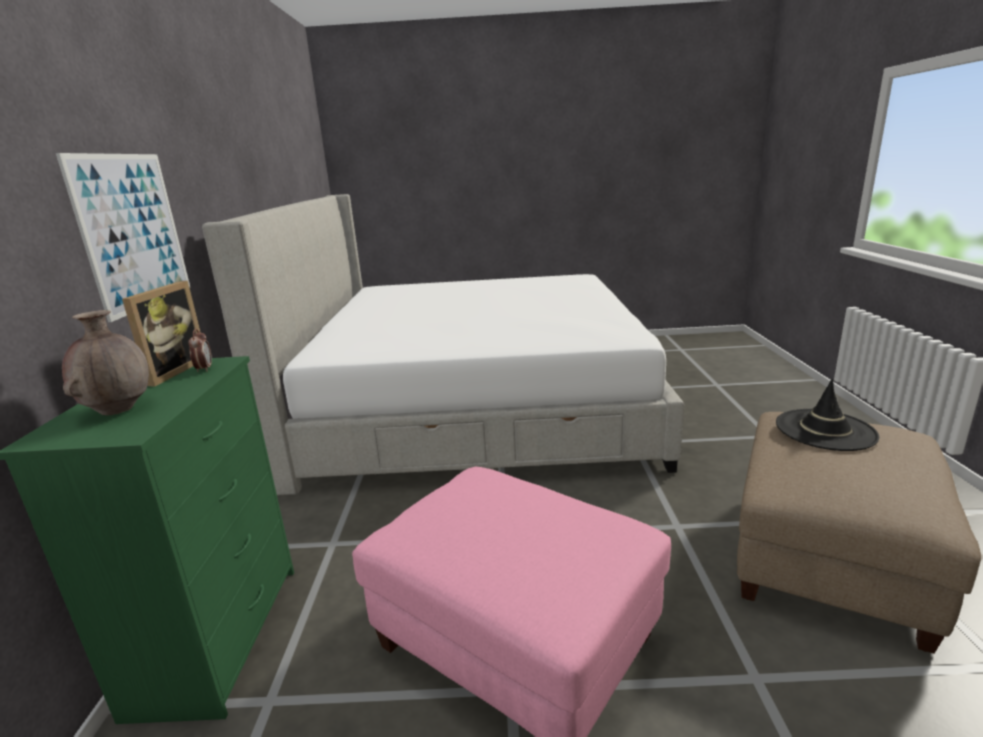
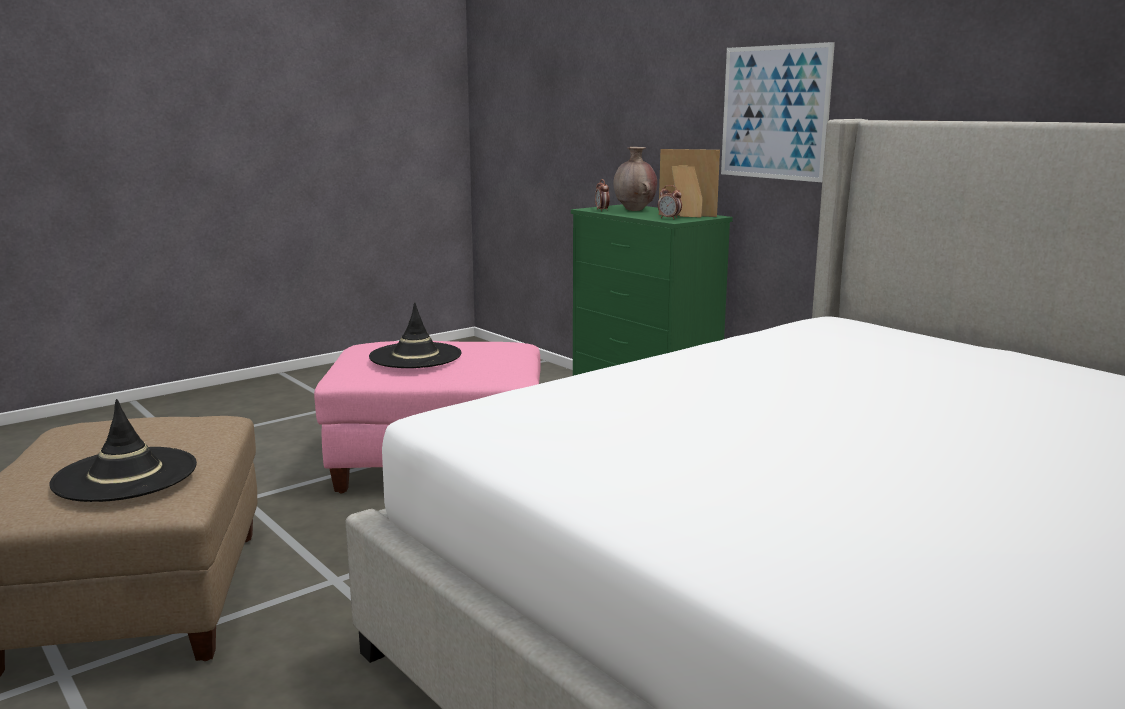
camera: 140 degrees right, 5 degrees down
(142, 421) = (602, 210): none -> alarm clock
(171, 371) = (686, 216): picture frame -> picture frame turned 135 degrees clockwise
(537, 525) = (415, 356): none -> black hat

